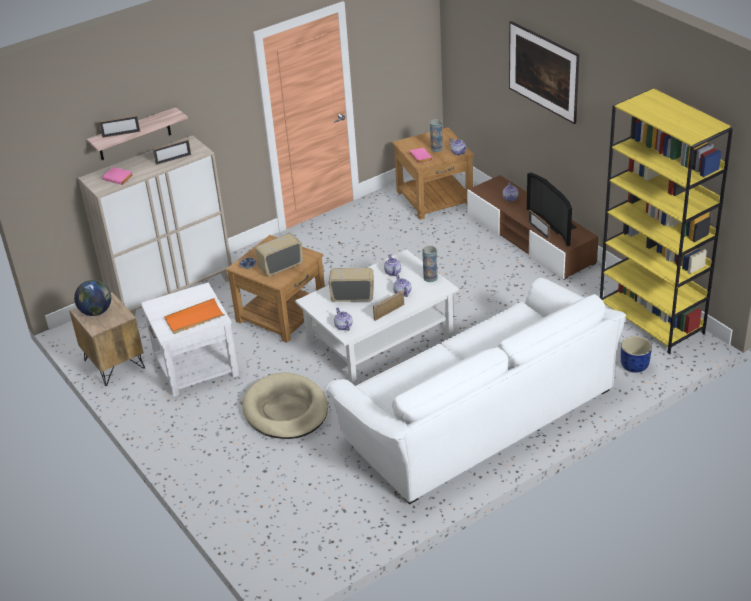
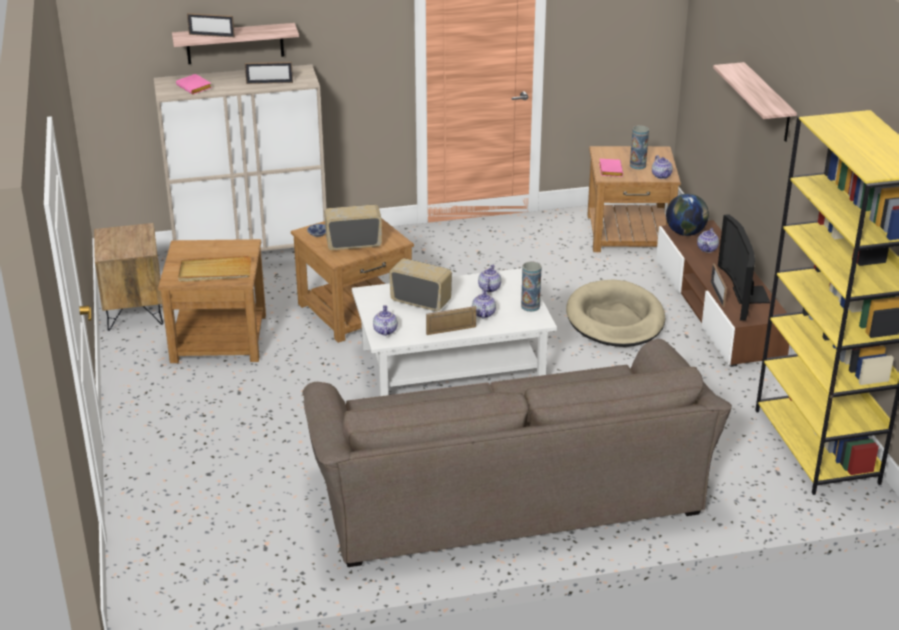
camera: 20 degrees right, 5 degrees down
(96, 312) = (120, 238): globe -> globe (685, 233)
(194, 318) = (215, 272): orange tray -> beige tray
(195, 366) = (218, 338): white side table -> brown side table
(286, 410) = (282, 415): beige dog bed -> beige dog bed (615, 319)
(477, 414) = (507, 489): white sofa -> brown sofa
(543, 88) = (767, 103): picture -> shelf
(634, 366) = (754, 495): blue planter -> none

